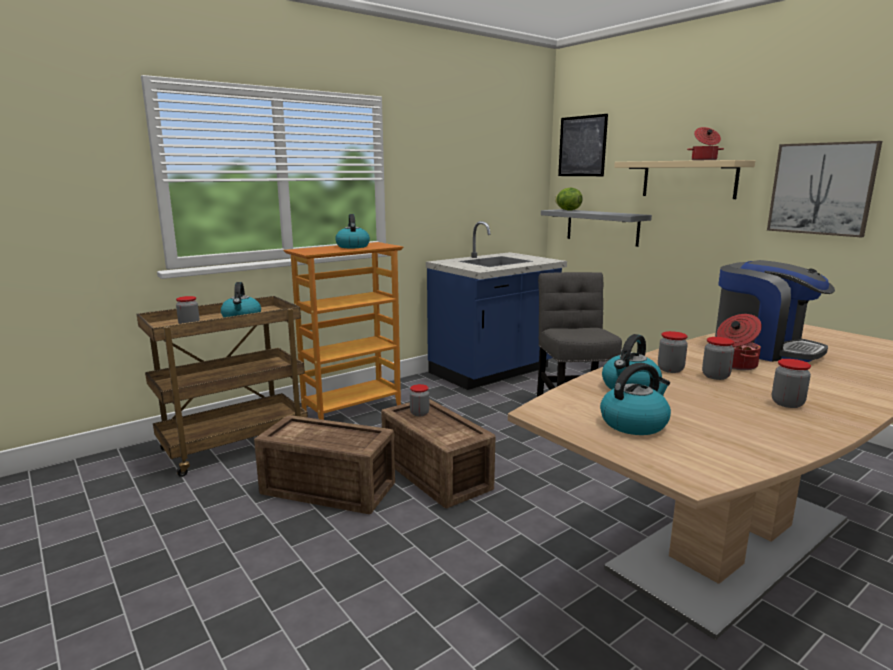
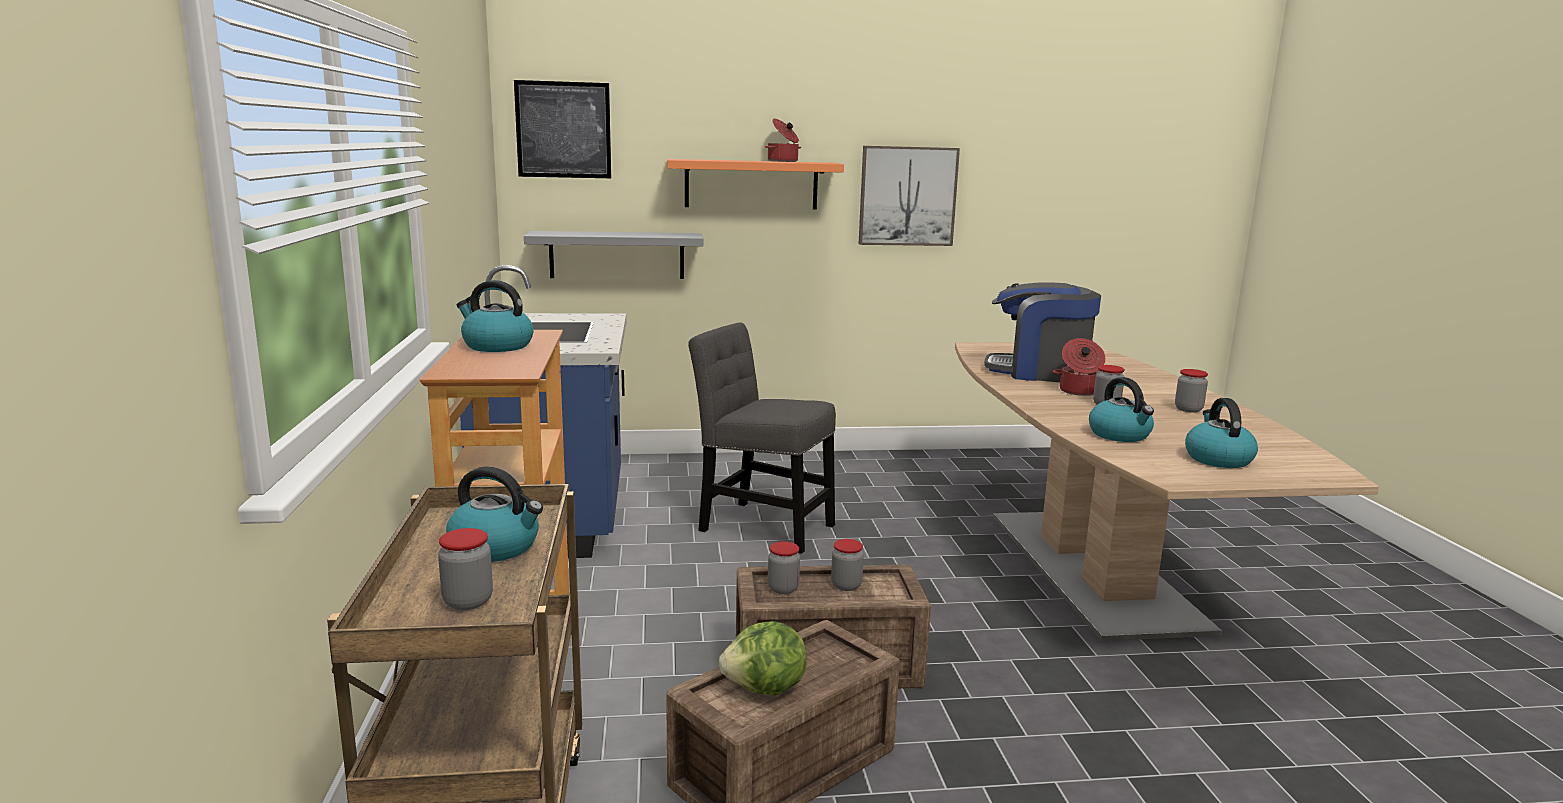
camera: 60 degrees left, 0 degrees up
(567, 210) = (564, 233): lettuce -> lettuce (765, 689)
(670, 369) = (1076, 410): jar -> jar (846, 585)
(688, 179) = (751, 184): beige shelf -> orange shelf
(763, 349) = (1038, 372): coffee machine -> coffee machine turned 150 degrees counterclockwise

